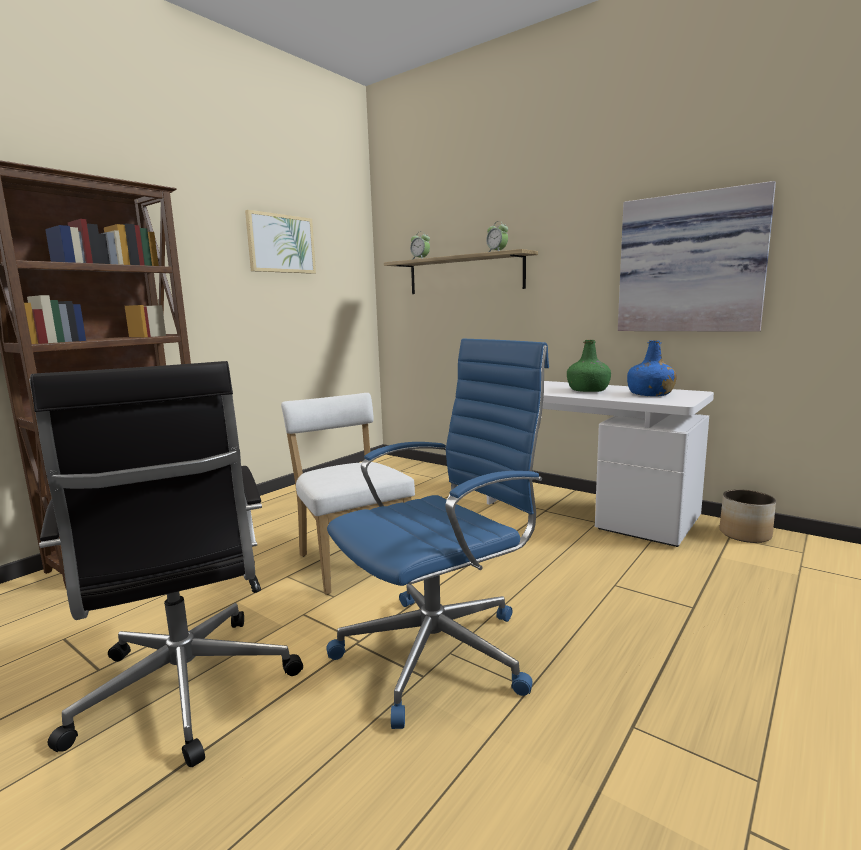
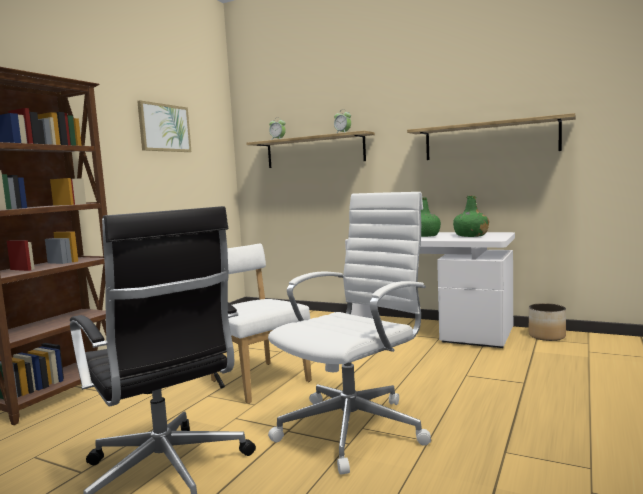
camera: 10 degrees left, 5 degrees down
(441, 651) = (355, 427): blue office chair -> white office chair
(650, 394) = (471, 235): blue bottle -> green bottle
(690, 264) = (490, 140): picture -> shelf

